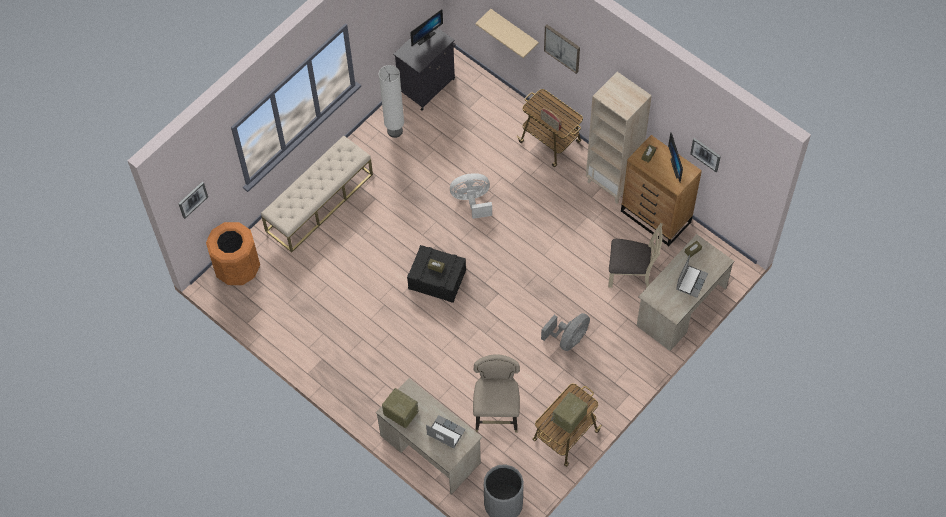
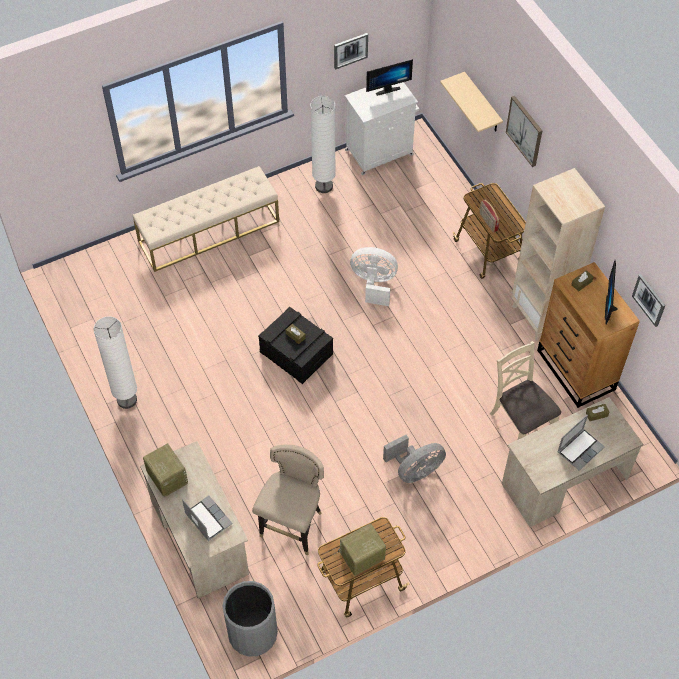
camera: 20 degrees right, 5 degrees down
(192, 199) = (39, 158): picture -> picture (350, 50)
(237, 268) = (90, 268): orange trash can -> none
(322, 365) = (127, 400): none -> white floor lamp
(427, 85) = (380, 152): black cabinet -> white cabinet
(631, 273) = (520, 422): beige chair -> beige chair turned 150 degrees counterclockwise

